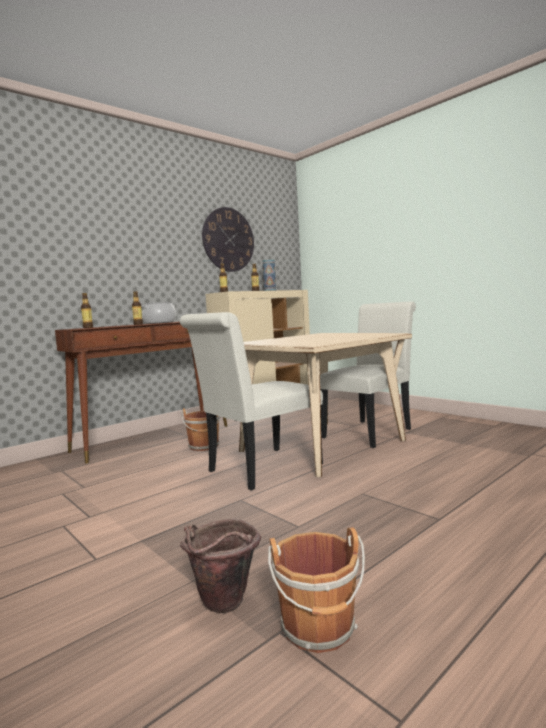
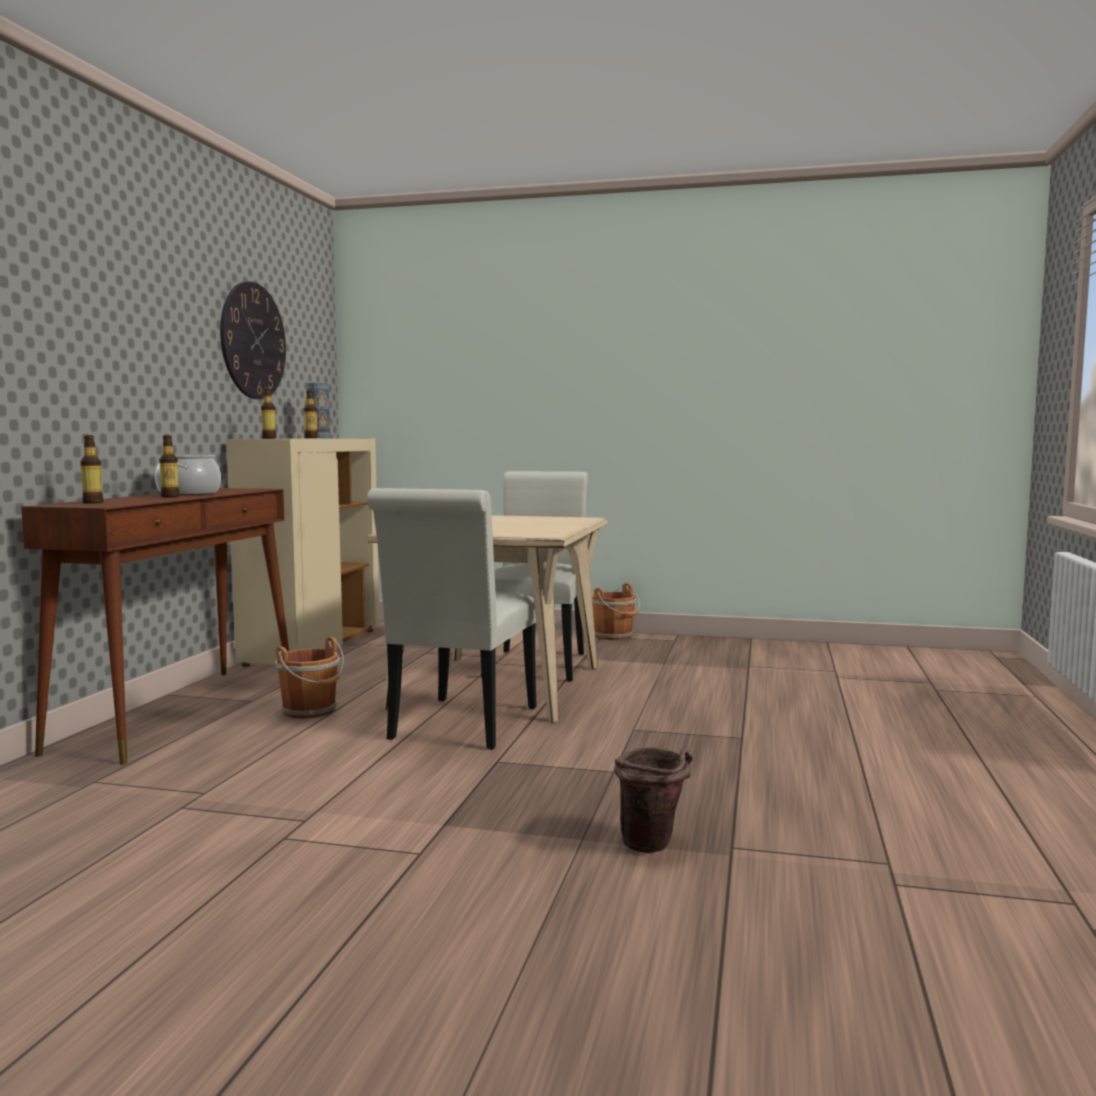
camera: 35 degrees left, 0 degrees up
(319, 629) = (761, 836): brown bucket -> brown bucket (614, 636)

